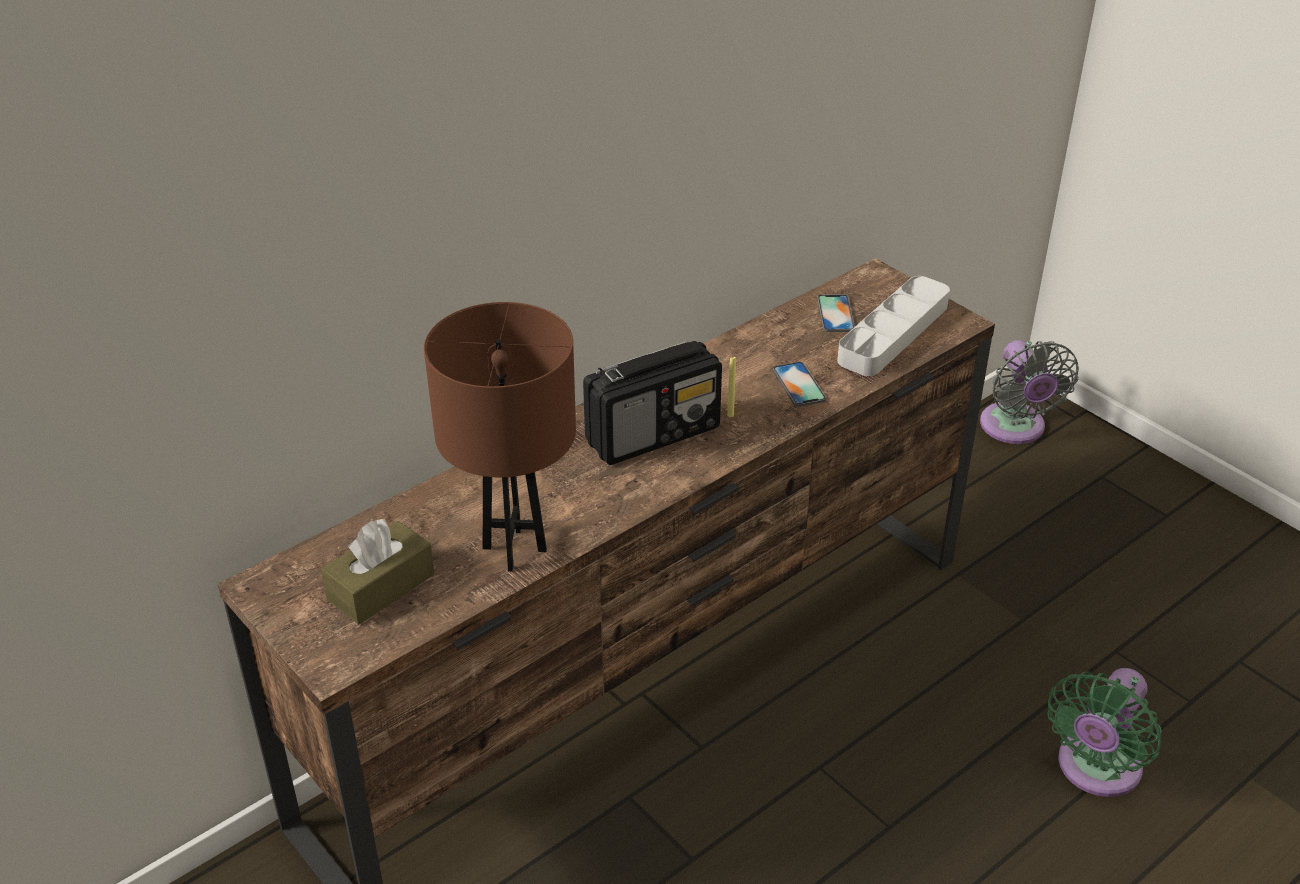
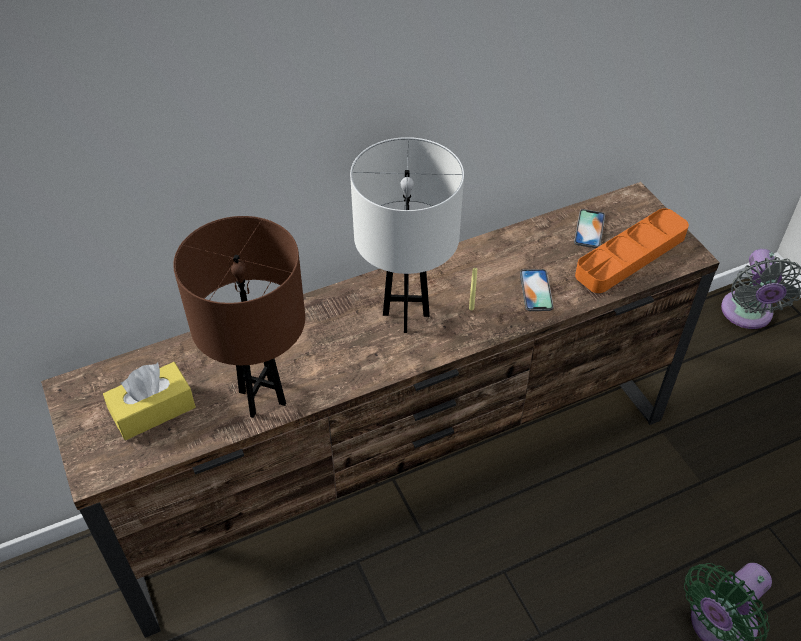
camera: 15 degrees right, 10 degrees up
(381, 587) = (153, 410): brown tissue box -> yellow tissue box
(654, 434) = (405, 314): radio -> white table lamp
(893, 333) = (630, 255): grey tray -> orange tray

